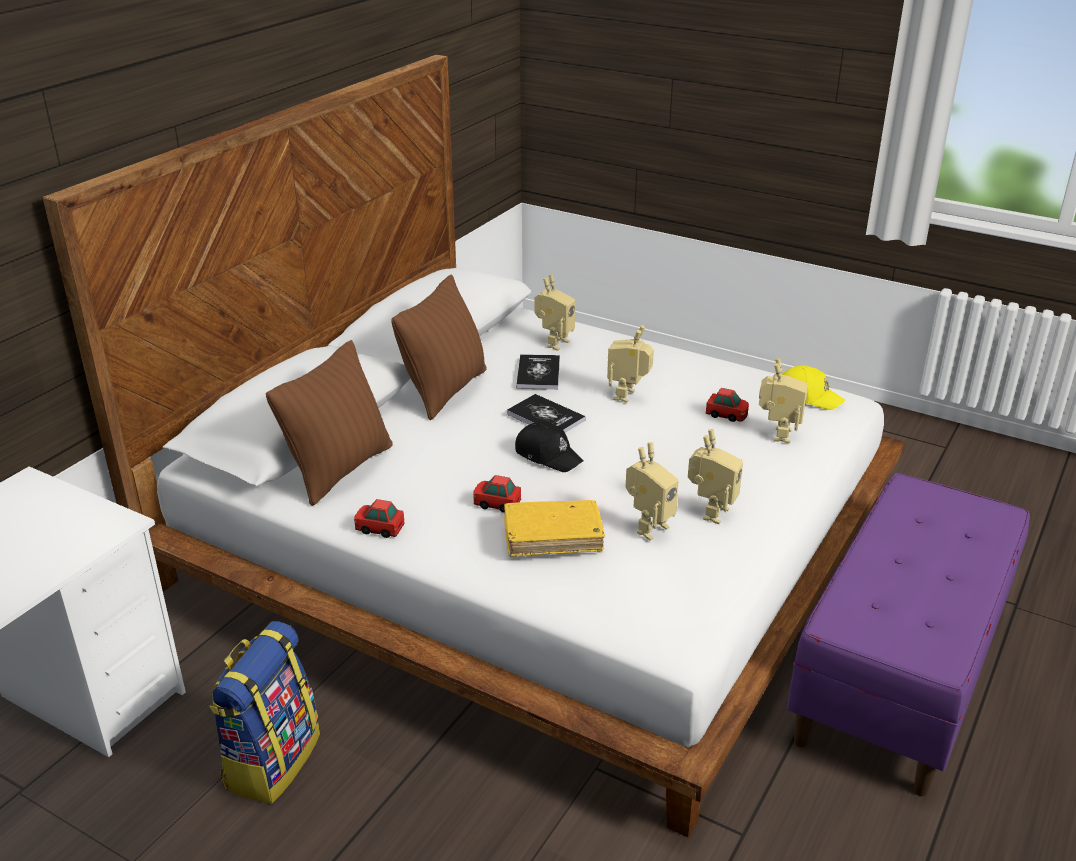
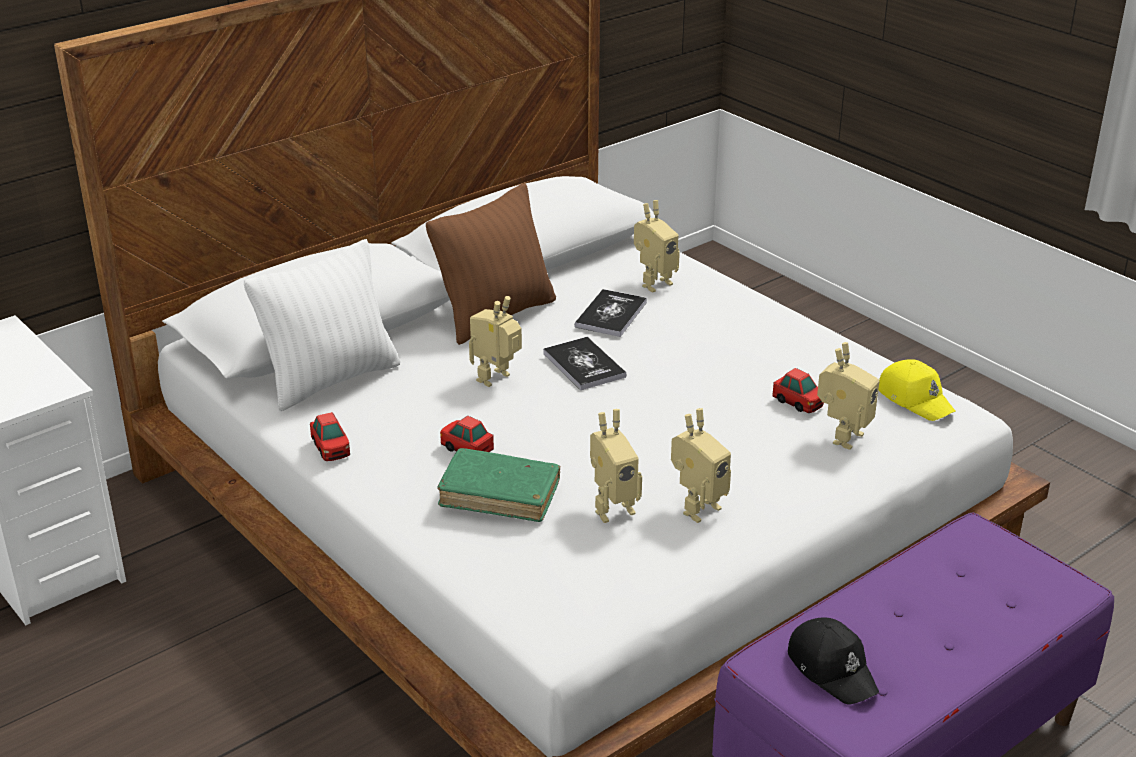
camera: 20 degrees right, 0 degrees up
(271, 760) = (170, 668): backpack -> none
(339, 470) = (331, 380): brown pillow -> white pillow
(379, 528) = (331, 449): toy car -> toy car turned 150 degrees counterclockwise
(548, 455) = (557, 407): black cap -> black cap (832, 668)
(553, 536) = (500, 495): yellow book -> green book
(628, 396) = (696, 359): toy robot -> toy robot (497, 380)

